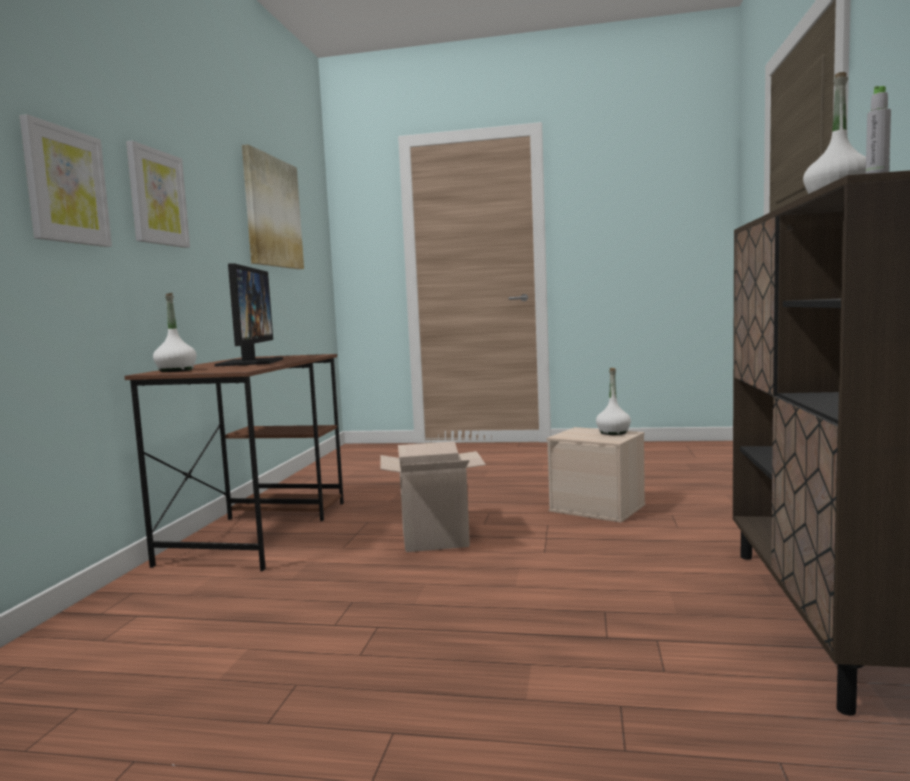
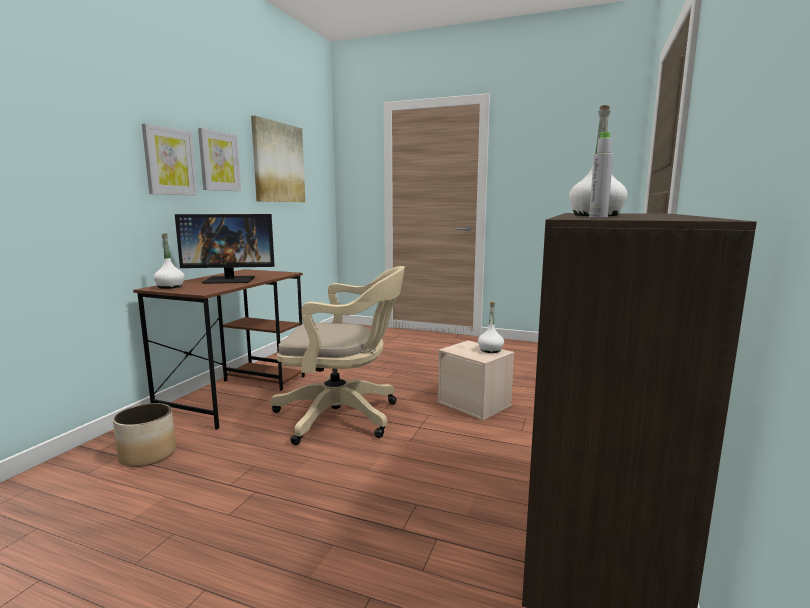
camera: 10 degrees right, 5 degrees up
(65, 186) = (85, 161): picture -> picture (219, 161)
(181, 608) = (147, 454): none -> planter
(250, 362) = (230, 280): monitor -> monitor turned 75 degrees clockwise
(435, 538) = (343, 416): cardboard box -> beige office chair

